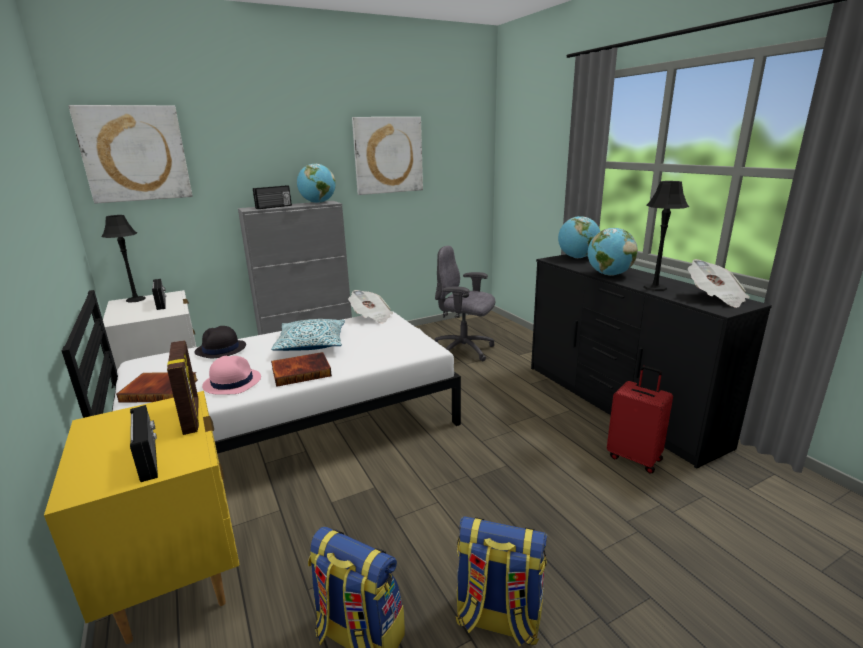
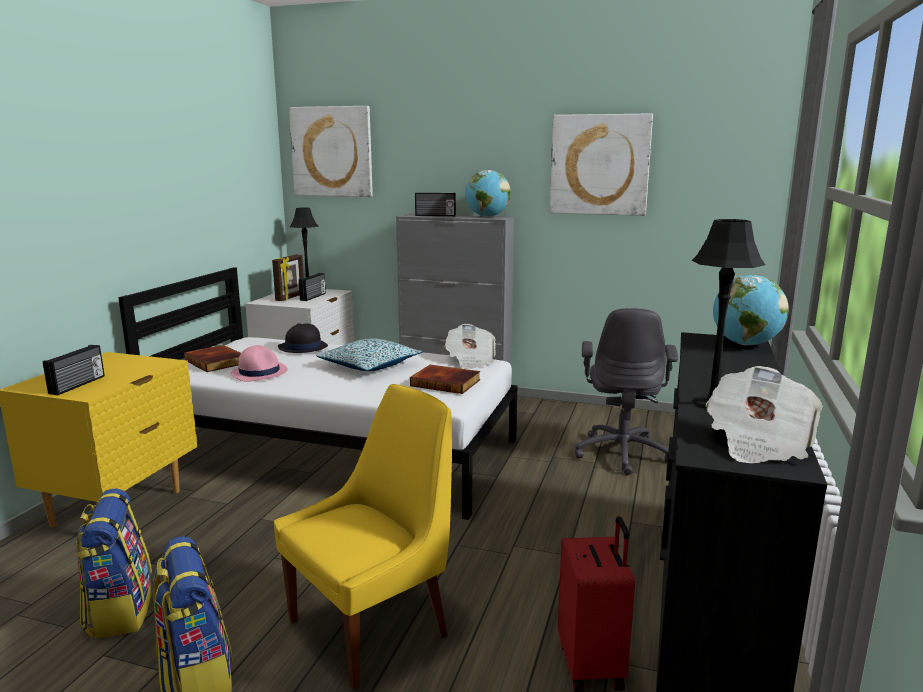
camera: 45 degrees right, 5 degrees down
(192, 416) = (144, 372): picture frame -> picture frame (291, 297)
(301, 371) = (312, 383): book -> book (446, 382)
(464, 350) = (622, 453): grey office chair -> grey office chair turned 150 degrees counterclockwise
(528, 511) = (373, 626): none -> yellow chair
(609, 274) = (709, 372): globe -> none

